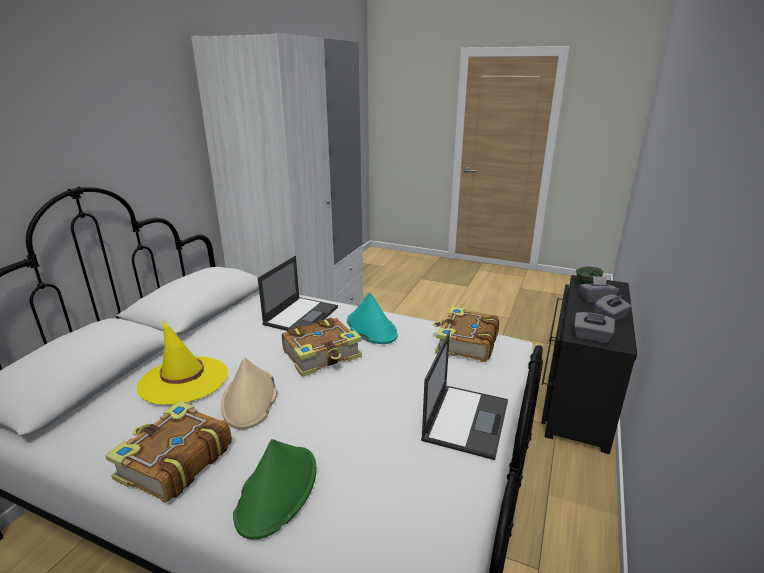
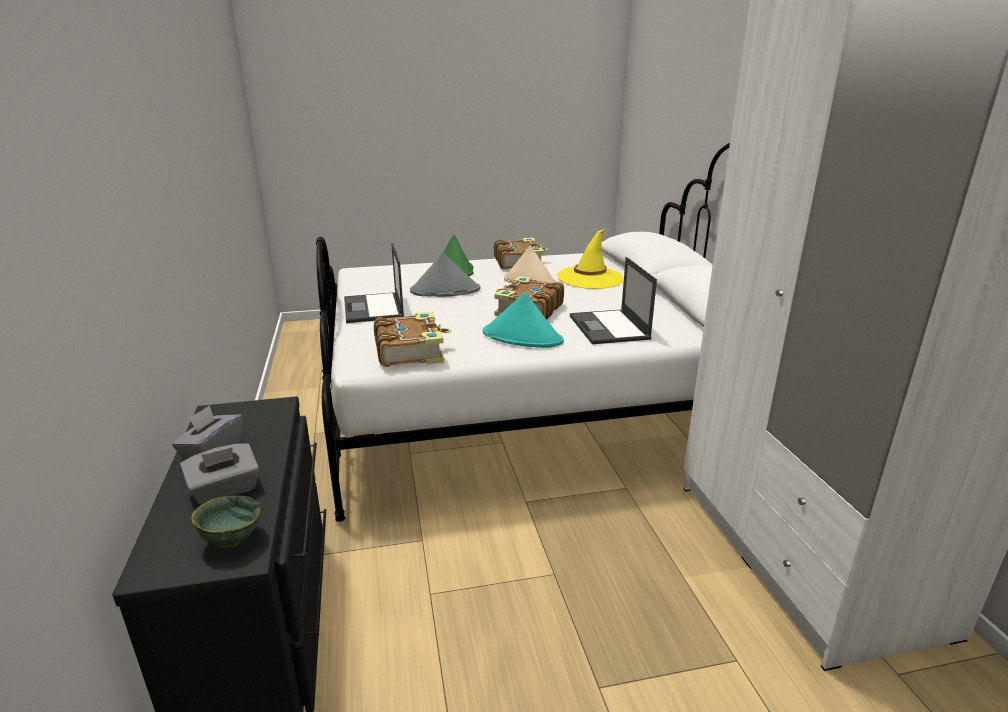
camera: 145 degrees right, 0 degrees up
(356, 425) = (445, 290): none -> grey hat
(591, 337) = (255, 409): grey tissue box -> none

